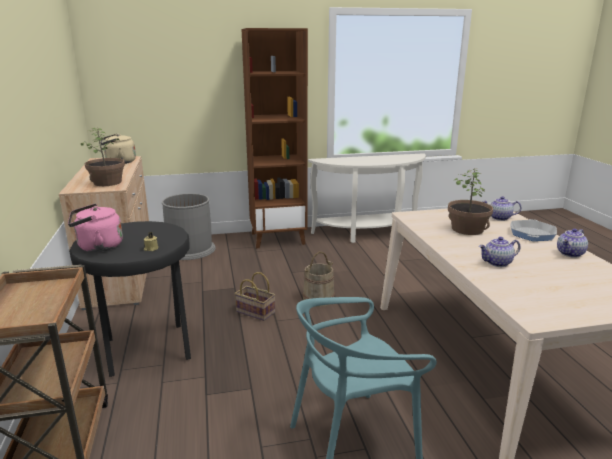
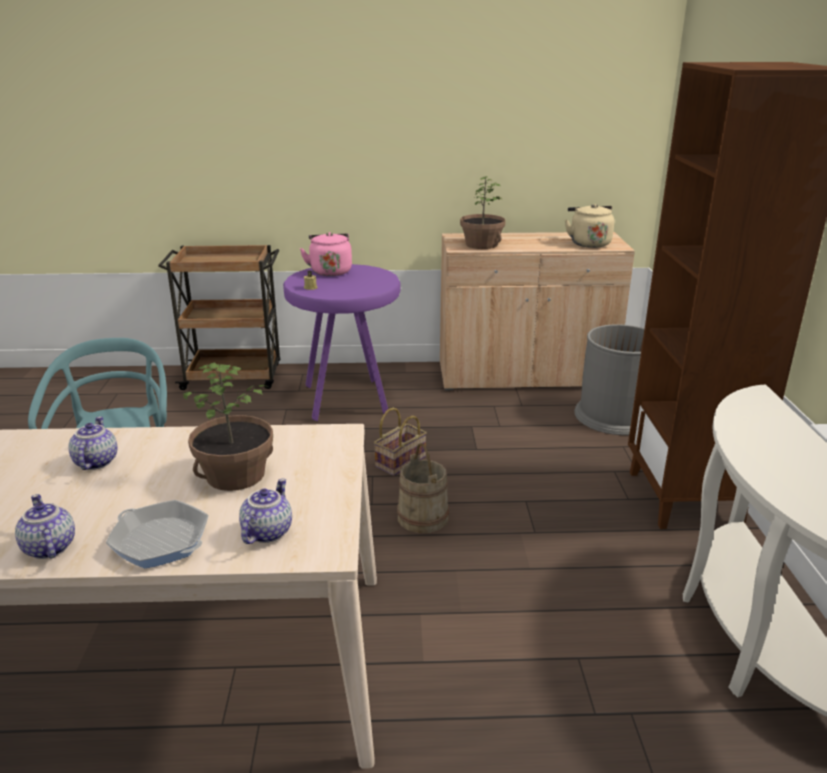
camera: 100 degrees right, 5 degrees up
(145, 349) = (346, 399): black stool -> purple stool

